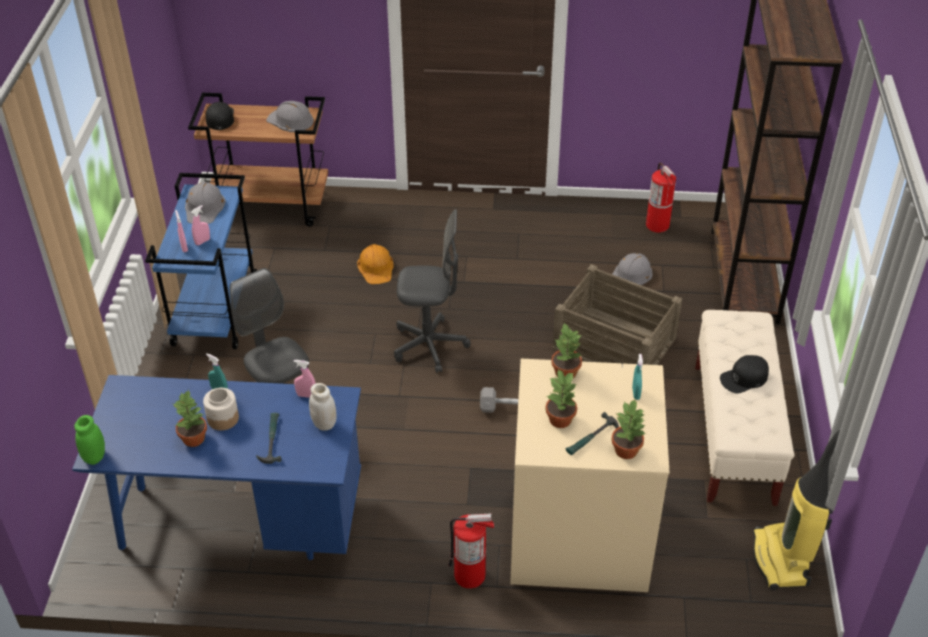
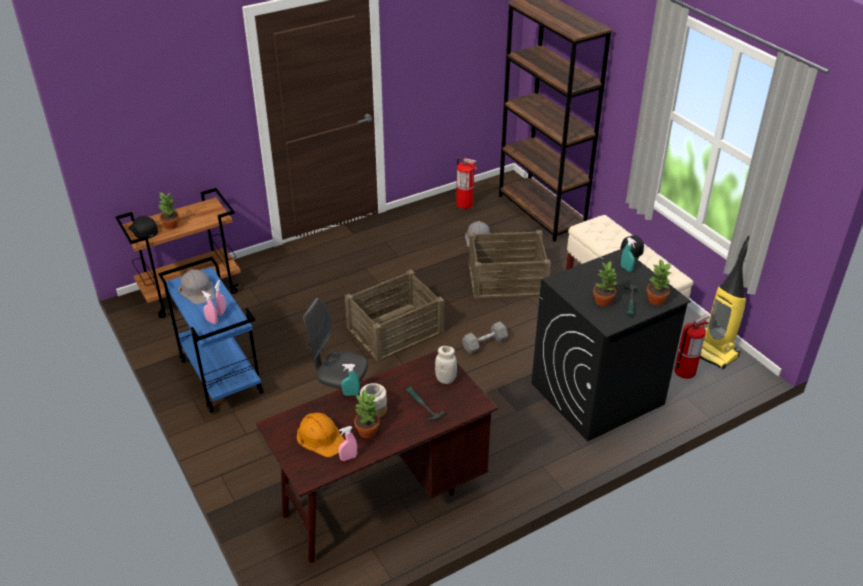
camera: 35 degrees left, 5 degrees down
(95, 457) = (308, 479): green jar -> none
(240, 523) = (382, 499): blue desk -> brown desk
(290, 120) = (201, 212): grey hard hat -> none
(306, 395) = (414, 369): pink spray bottle -> pink spray bottle (348, 458)
(376, 267) = (310, 299): orange hard hat -> orange hard hat (321, 437)
(429, 345) = (396, 330): grey office chair -> crate
(470, 575) = (560, 449): fire extinguisher -> fire extinguisher (685, 371)
(565, 372) = (575, 275): potted plant -> potted plant (170, 225)
(578, 535) = (597, 394): beige washing machine -> black washing machine

